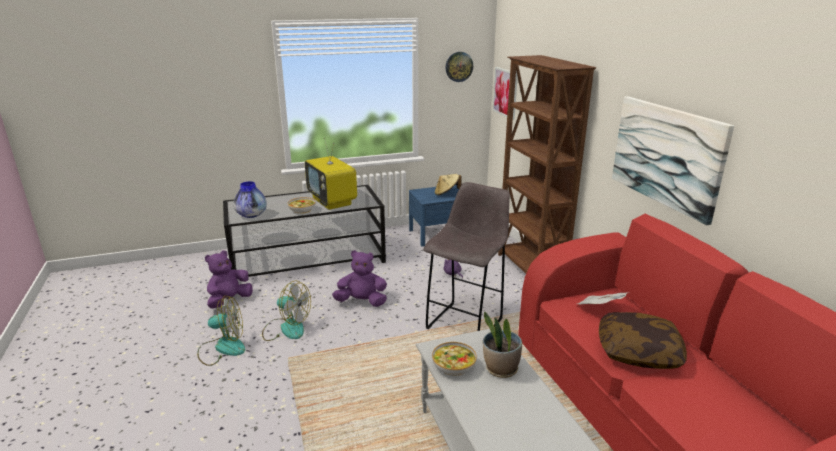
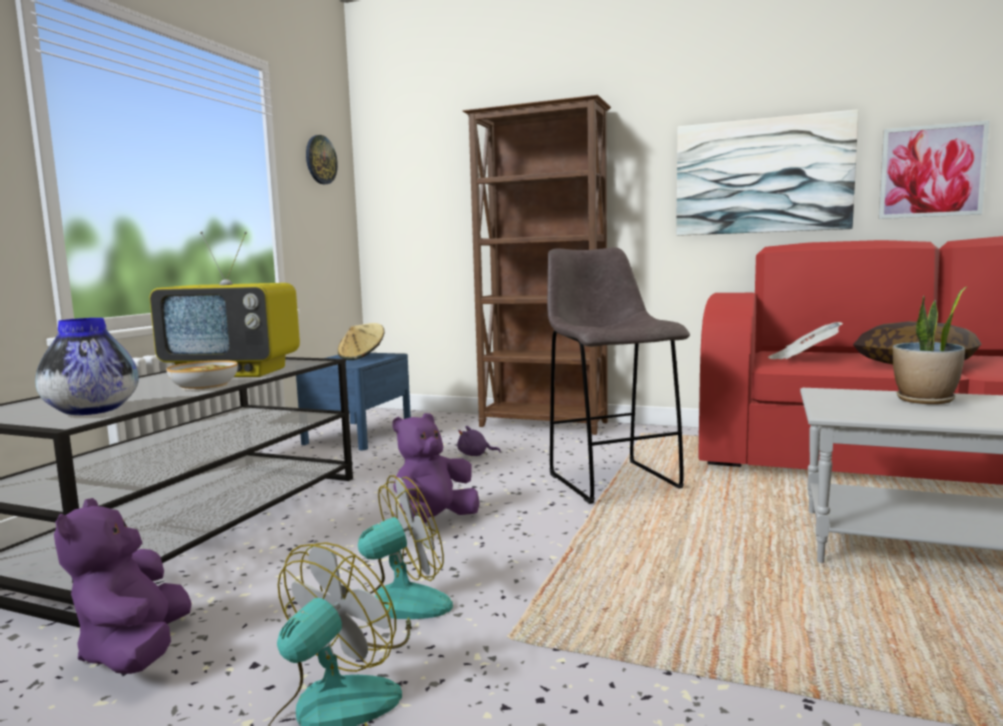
camera: 50 degrees left, 15 degrees down
(454, 366) = (903, 413): bowl -> none
(505, 92) = (397, 198): picture -> picture (931, 171)

